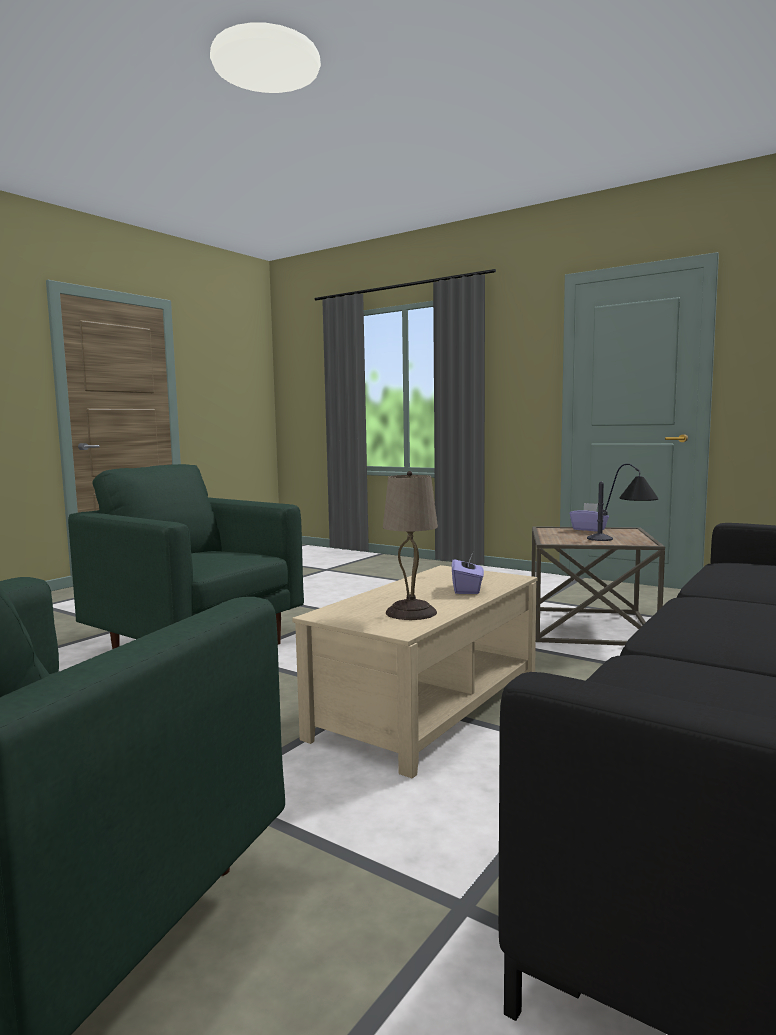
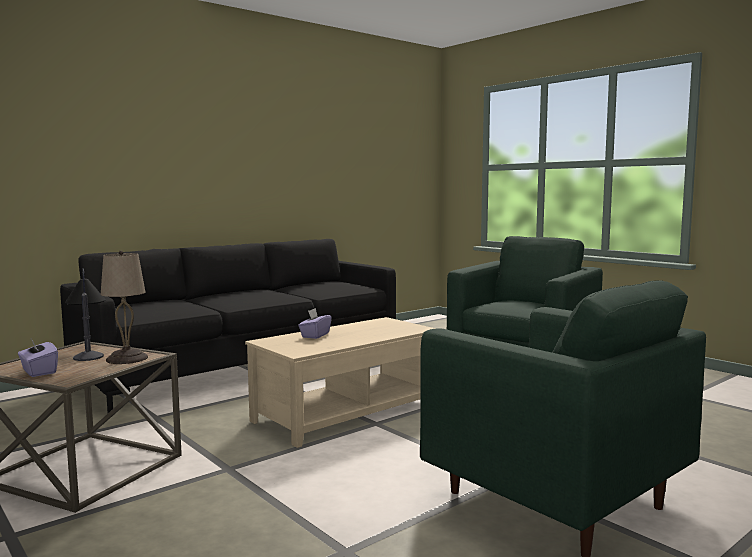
camera: 165 degrees left, 0 degrees up
(410, 612) = (371, 326): beige table lamp -> beige table lamp (128, 358)

